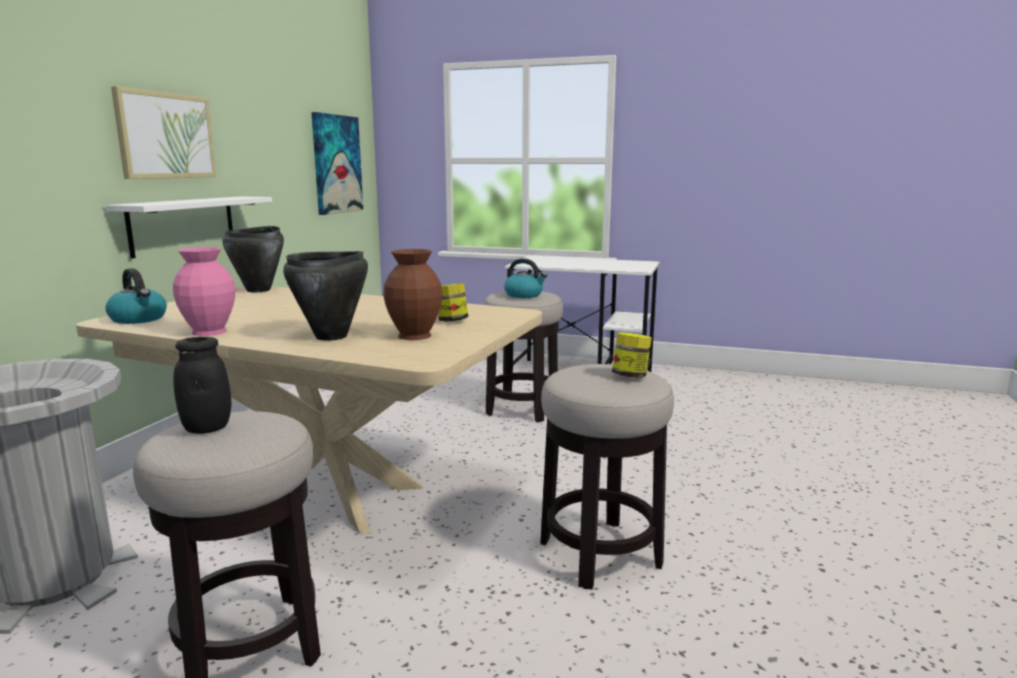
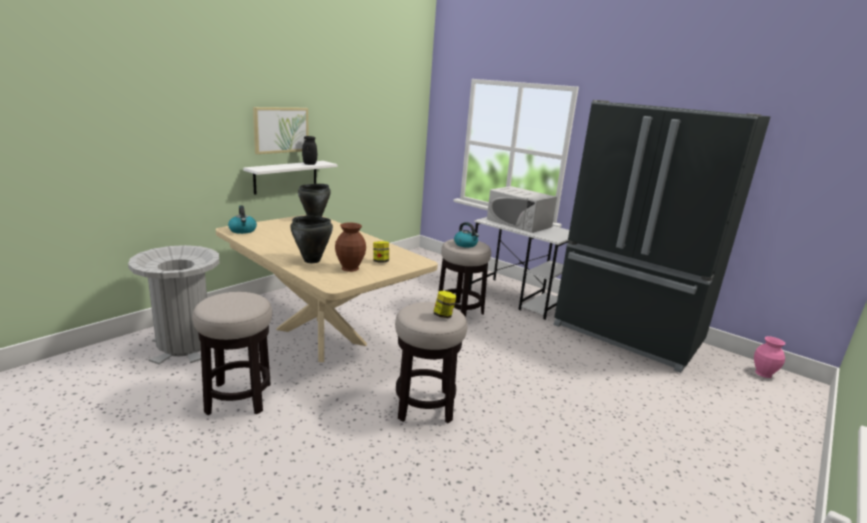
camera: 20 degrees right, 5 degrees up
(207, 428) = (227, 299): black jar -> black jar (309, 164)
(208, 332) = (263, 246): pink vase -> pink vase (763, 374)
(336, 164) = (395, 139): picture -> none
(568, 262) = (519, 223): none -> white microwave
(756, 390) = (626, 335): none -> black fridge

